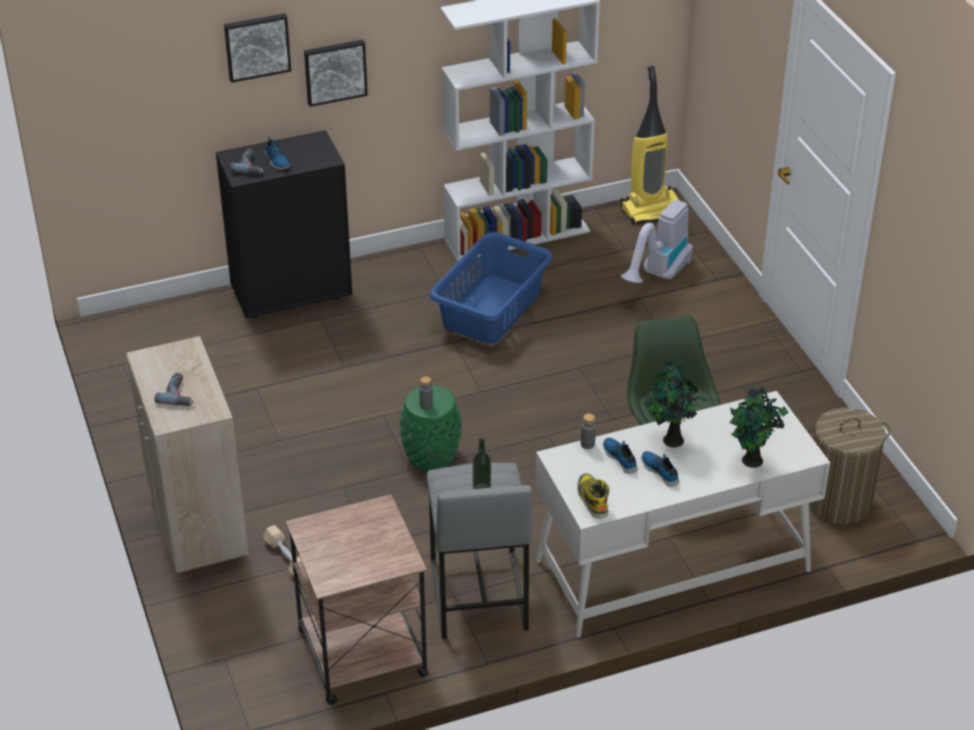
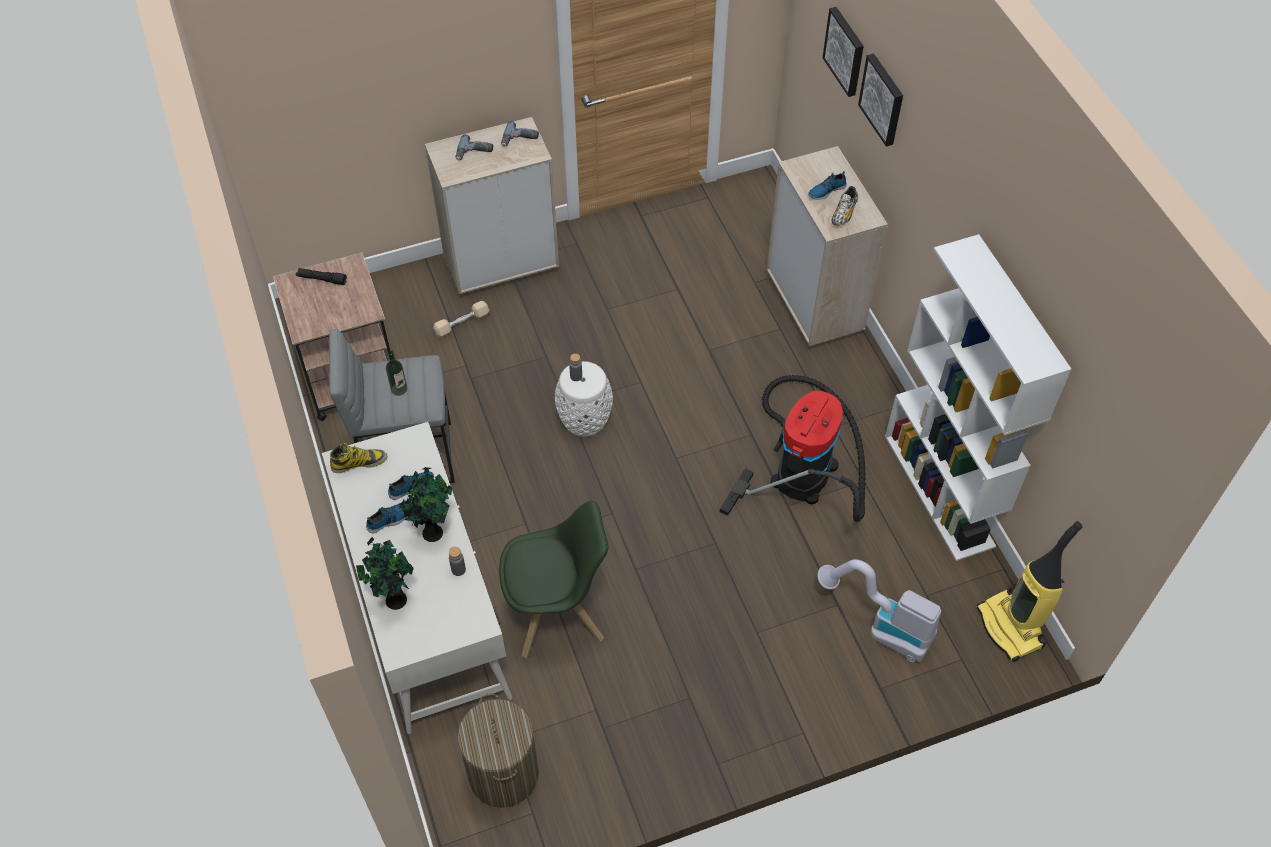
camera: 90 degrees right, 15 degrees up
(251, 165) = (815, 172): power drill -> power drill (520, 140)
(293, 295) = (815, 305): black cabinet -> beige cabinet
(309, 152) = (844, 213): none -> shoe
(327, 552) = (322, 279): none -> black flashlight
(335, 71) = (913, 188): picture -> picture (845, 51)
(431, 455) = (585, 419): green stool -> white stool
(492, 309) = (805, 467): blue laundry basket -> vacuum cleaner
(587, 444) = (433, 461): grey bottle -> grey bottle (458, 569)

